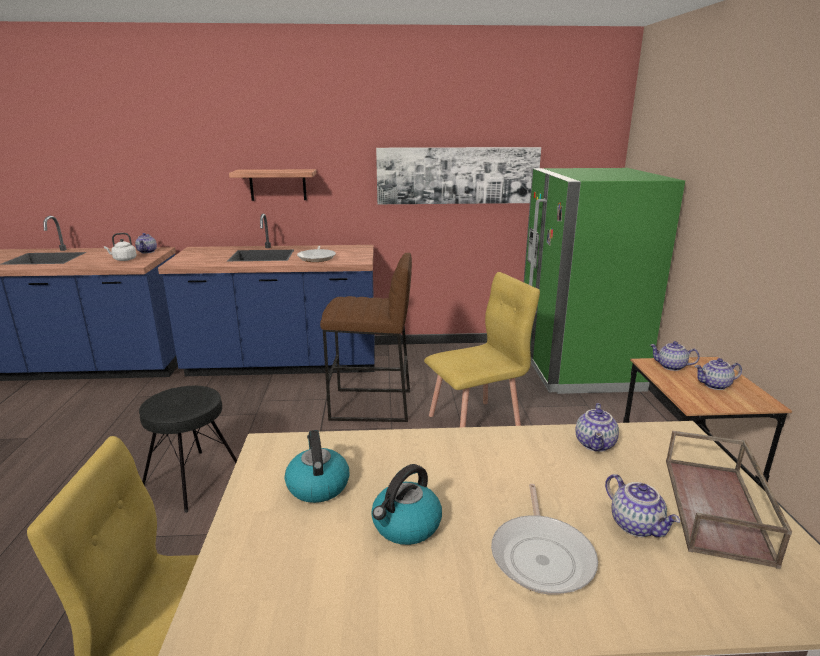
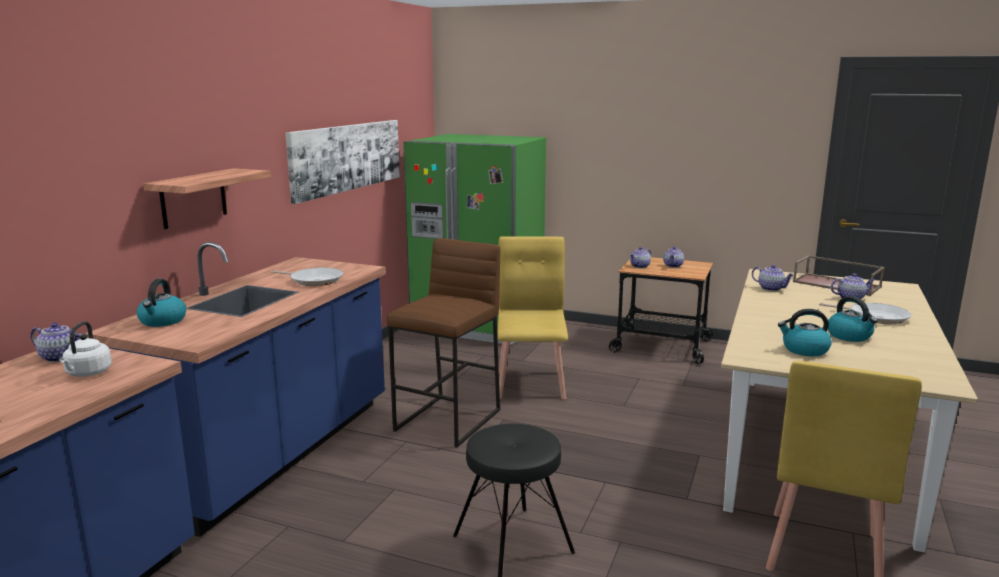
camera: 65 degrees left, 5 degrees down
(211, 252) = (162, 321): none -> kettle

